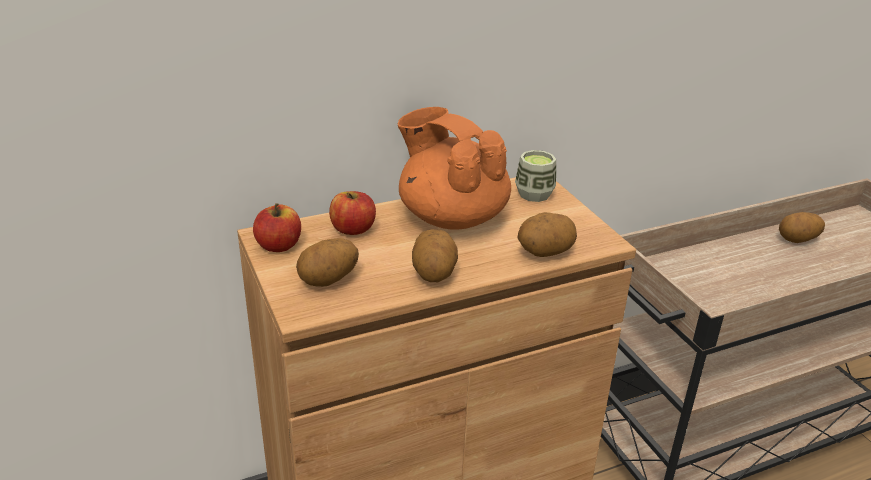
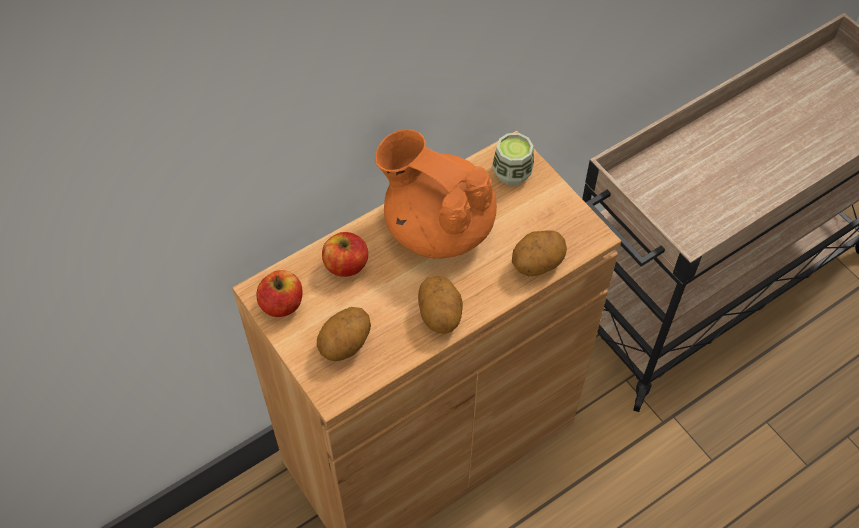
camera: 10 degrees left, 25 degrees up
(797, 240) = (771, 110): potato -> none

